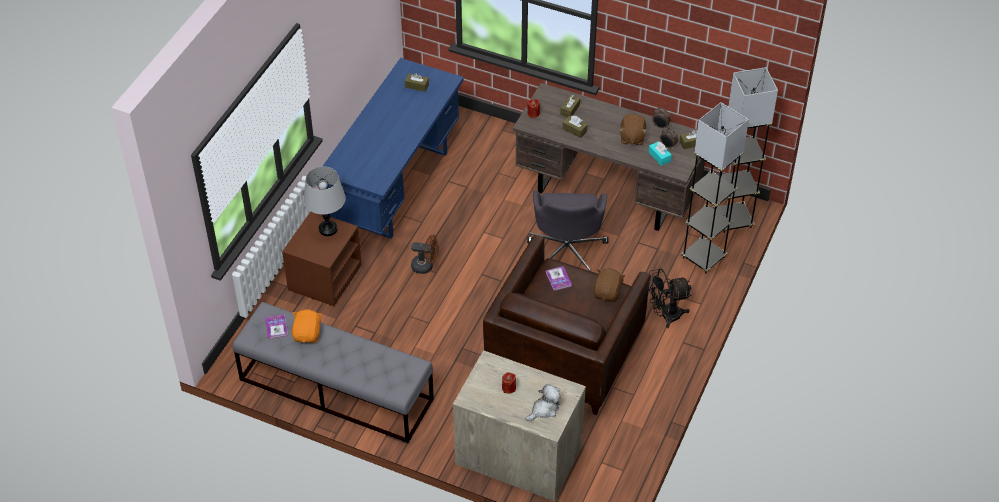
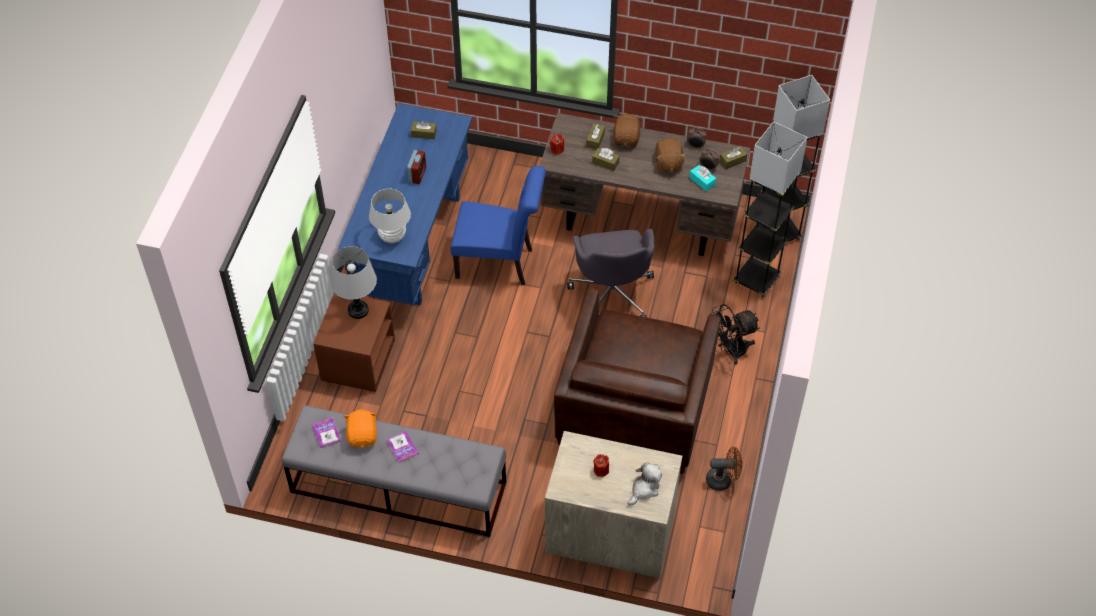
camera: 10 degrees left, 5 degrees up
(368, 168) = (392, 236): none -> white table lamp
(403, 119) = (417, 175): none -> alarm clock
(426, 266) = (465, 331): brown fan -> brown fan (723, 480)
(470, 213) = (499, 263): none -> blue chair
(558, 279) = (621, 333): book -> book (402, 447)
(607, 293) = (676, 341): brown plush toy -> brown plush toy (626, 138)

